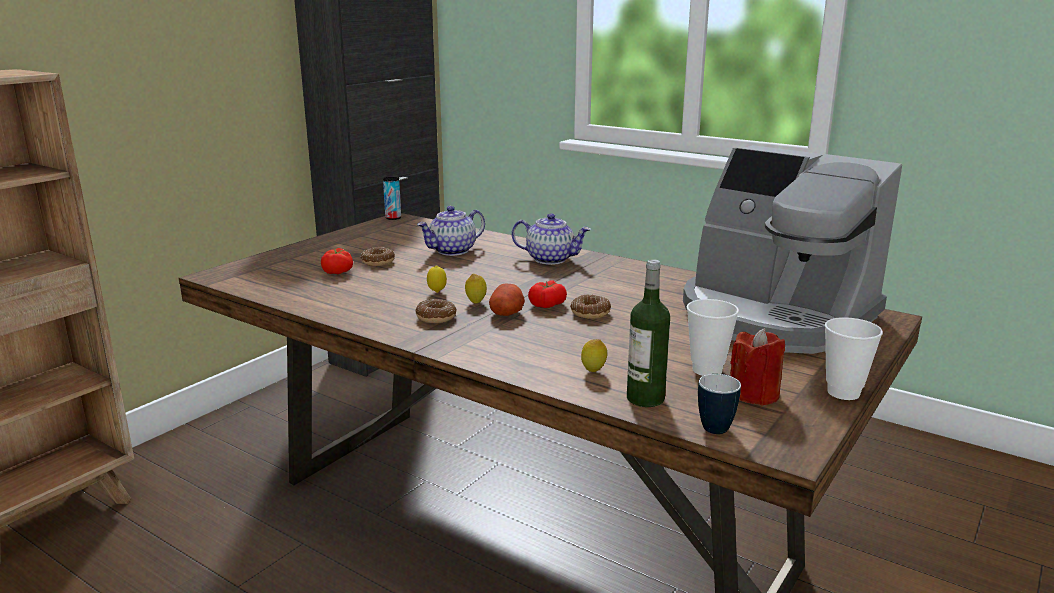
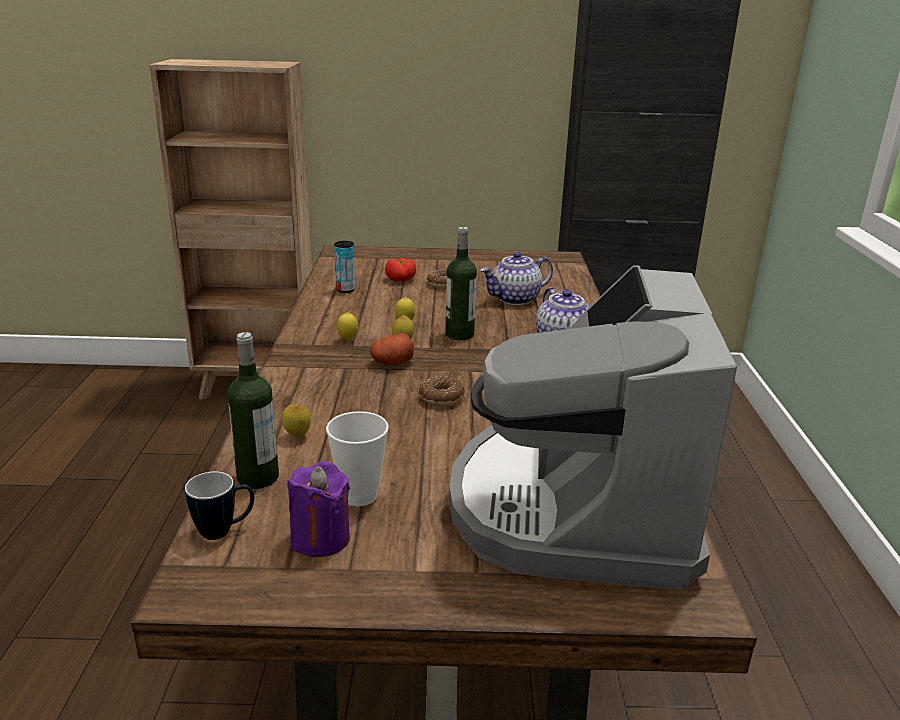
camera: 55 degrees right, 5 degrees up
(393, 218) = (560, 255): can -> can (345, 290)
(436, 317) = (348, 340): donut -> lemon
(452, 251) = (515, 299): teapot -> teapot turned 45 degrees counterclockwise
(488, 282) = (459, 334): none -> bottle
(547, 304) = (437, 373): tomato -> none
(754, 394) = (320, 539): red candle -> purple candle
(843, 392) = (379, 603): cup -> none

